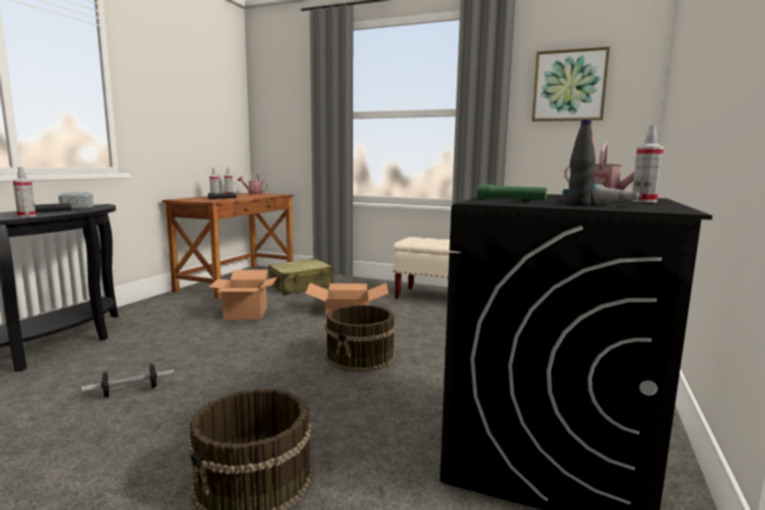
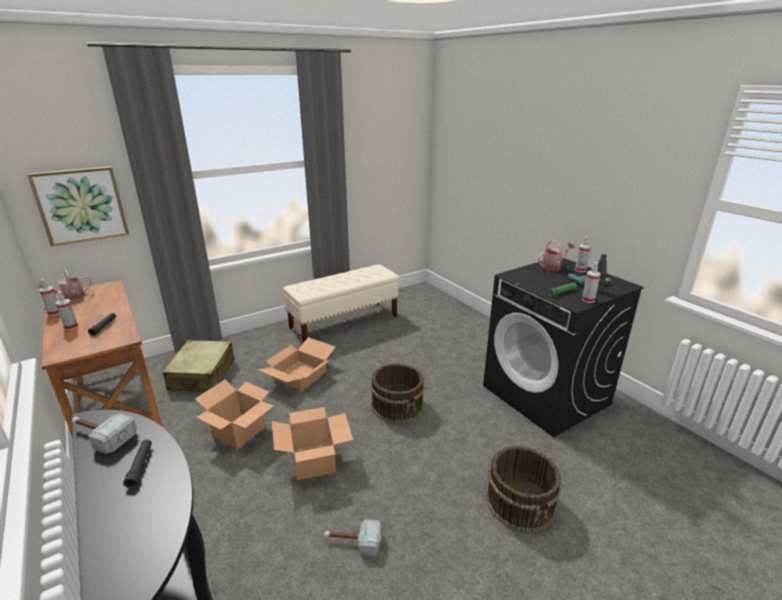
camera: 55 degrees left, 15 degrees up
(26, 216) = (171, 483): spray bottle -> spray bottle (588, 300)
(130, 391) = (353, 542): dumbbell -> hammer
(232, 346) = (313, 460): none -> cardboard box
(569, 86) = (379, 137): picture -> picture (81, 205)

